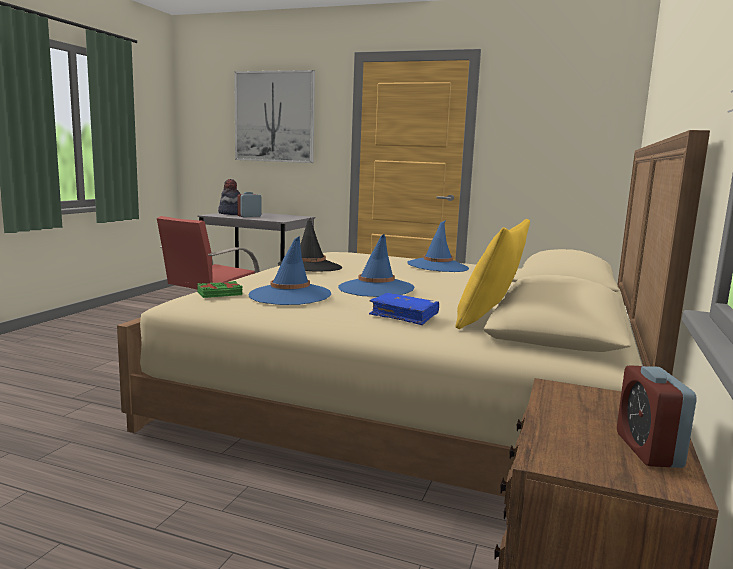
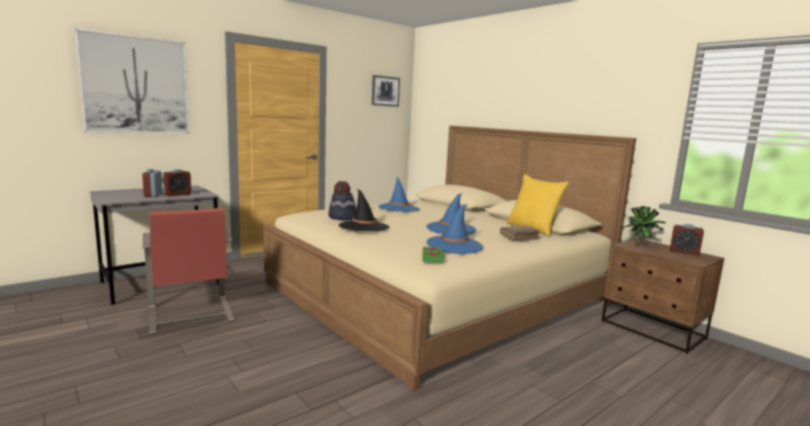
camera: 60 degrees left, 0 degrees up
(230, 214) = (117, 195): hat -> hat (342, 218)
(263, 218) = (177, 194): none -> alarm clock
(404, 316) = (519, 237): blue book -> brown book
(584, 103) = (385, 91): none -> picture
(588, 402) = (641, 246): none -> potted plant

